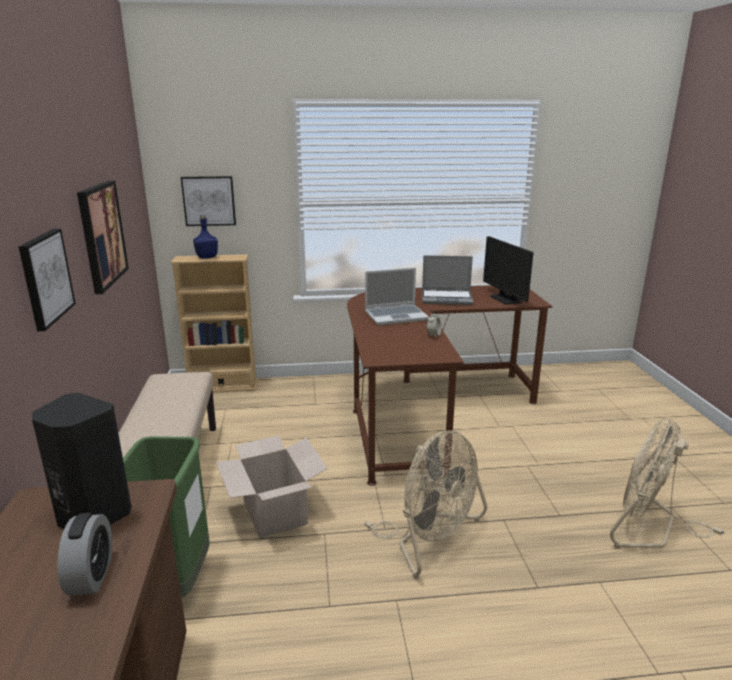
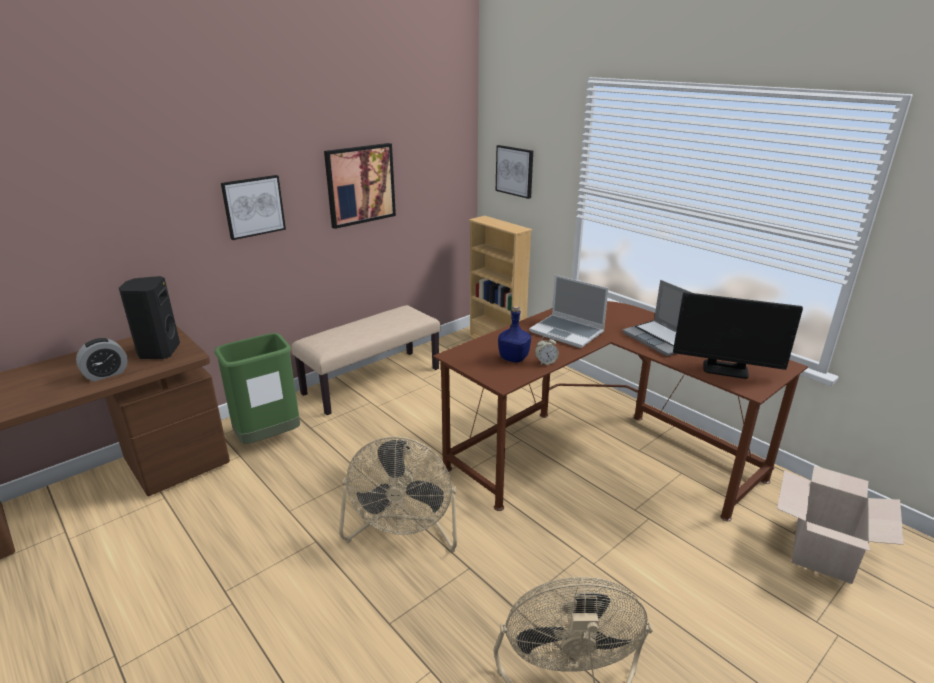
camera: 55 degrees right, 5 degrees up
(207, 257) = (498, 223): blue bottle -> blue bottle (514, 358)
(275, 512) = (367, 441): cardboard box -> cardboard box (823, 551)
(505, 299) = (725, 369): monitor -> monitor turned 105 degrees counterclockwise

